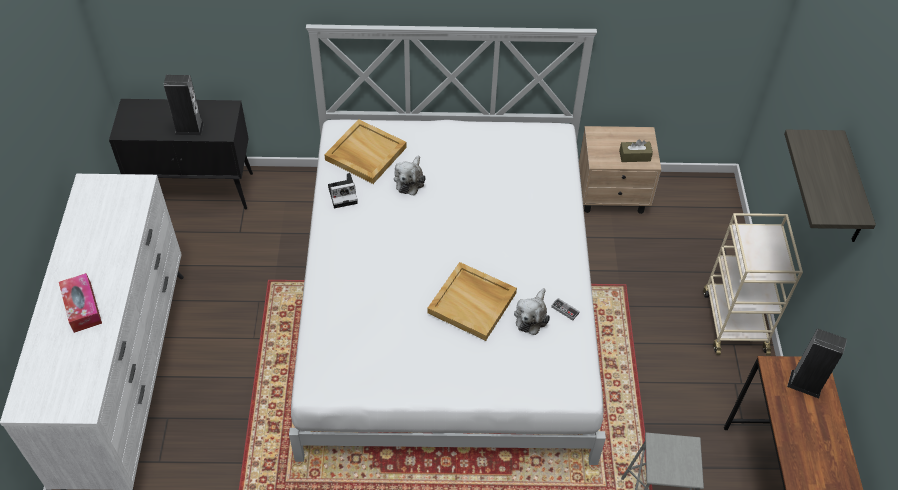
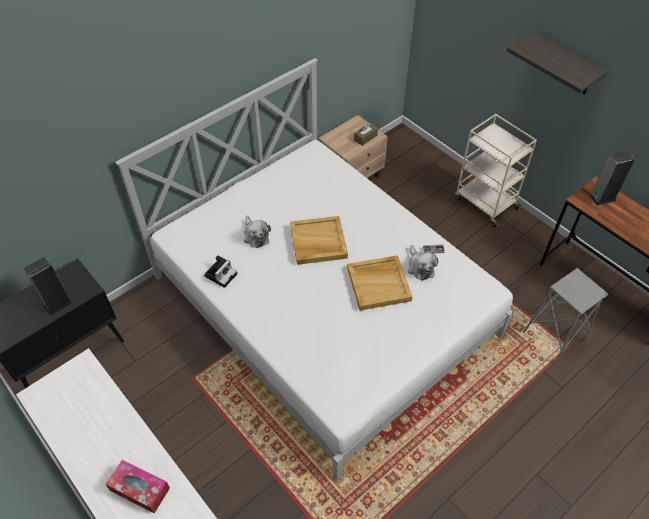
camera: 40 degrees left, 0 degrees up
(365, 153) = (206, 238): beige tray -> beige tray (318, 242)

